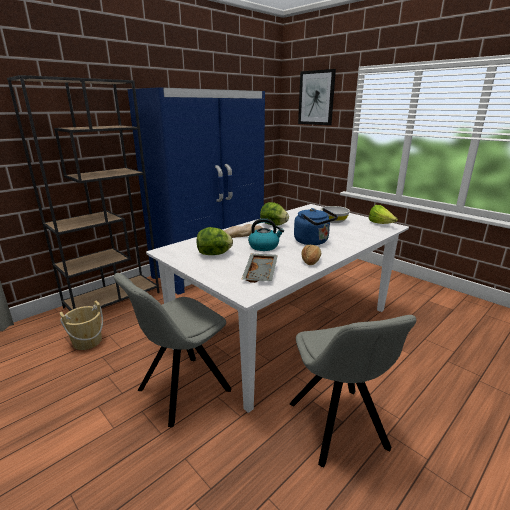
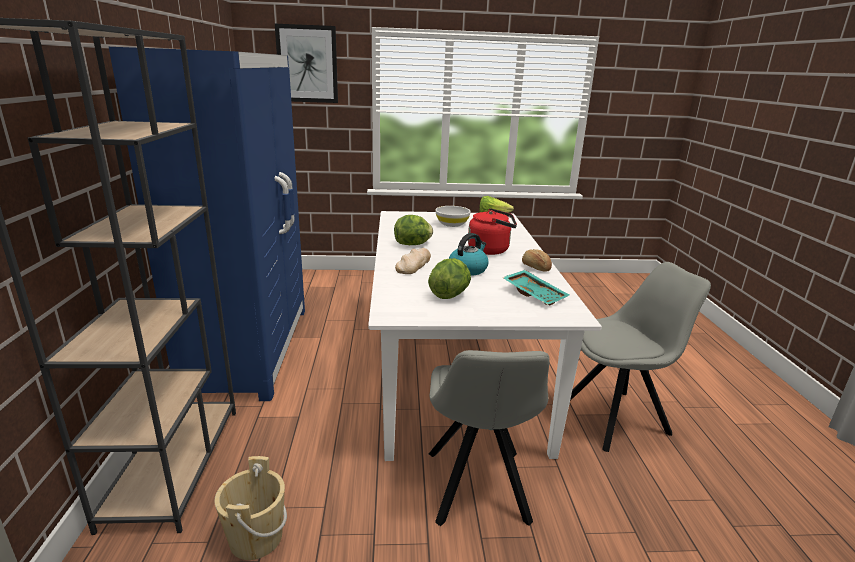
camera: 50 degrees left, 0 degrees up
(261, 273) = (535, 294): grey tray -> turquoise tray
(313, 242) = (491, 250): blue kettle -> red kettle
(338, 425) = (615, 419): grey chair -> grey chair turned 45 degrees counterclockwise

